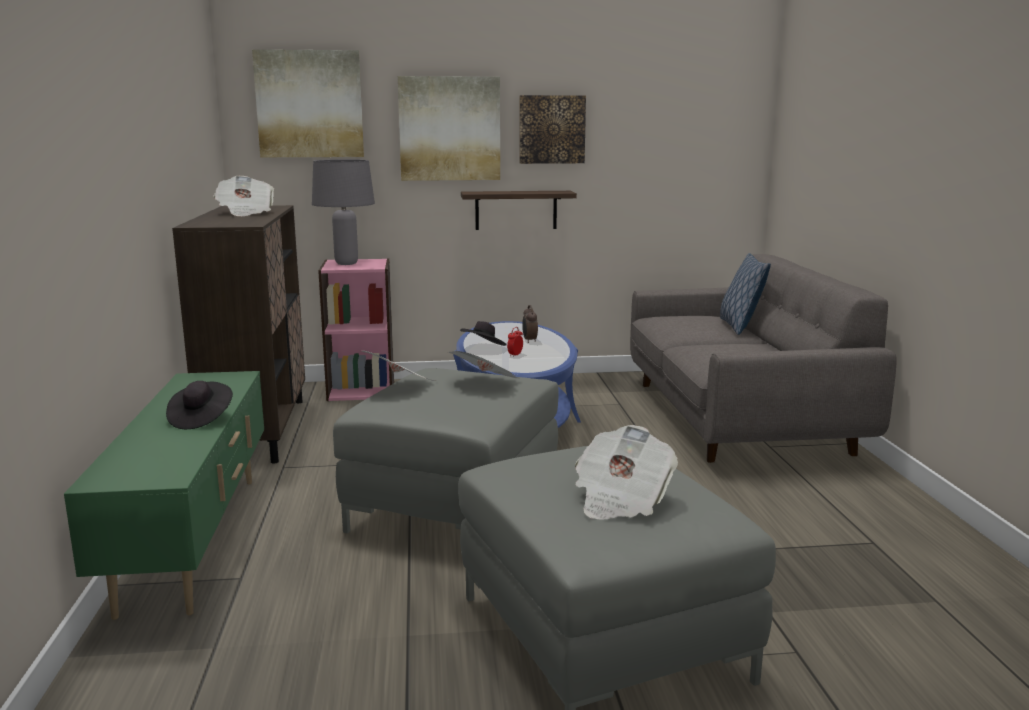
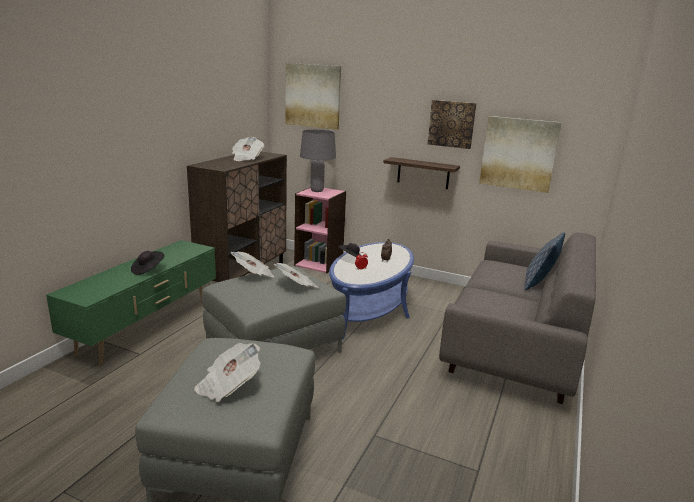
camera: 30 degrees right, 5 degrees up
(449, 129) = (388, 117): picture -> picture (518, 153)

